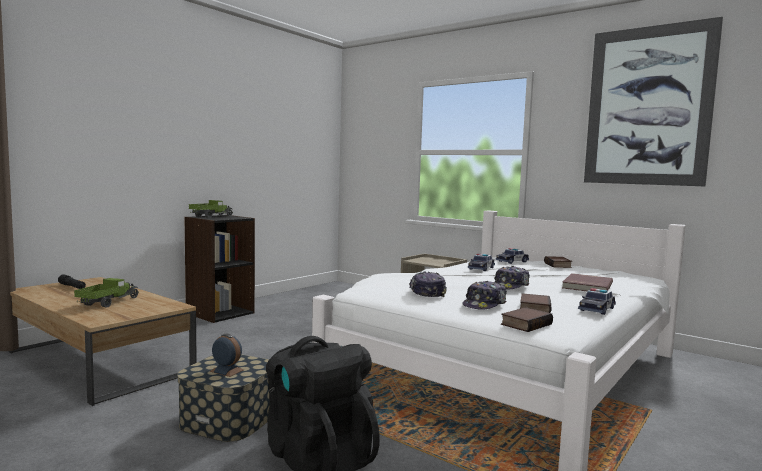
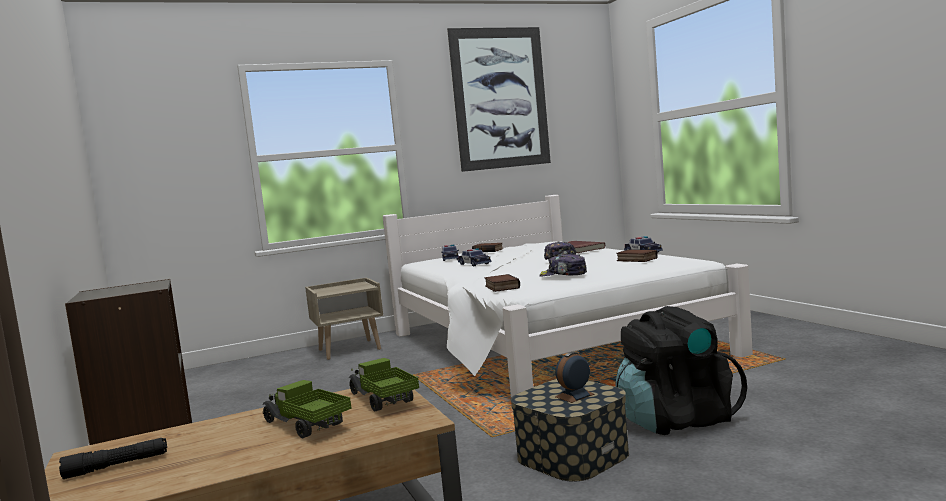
camera: 60 degrees left, 0 degrees up
(211, 216) = (99, 293): toy truck -> toy truck (382, 400)
(484, 305) = (617, 266): cap -> none
(525, 324) = (676, 263): book -> book (500, 287)

